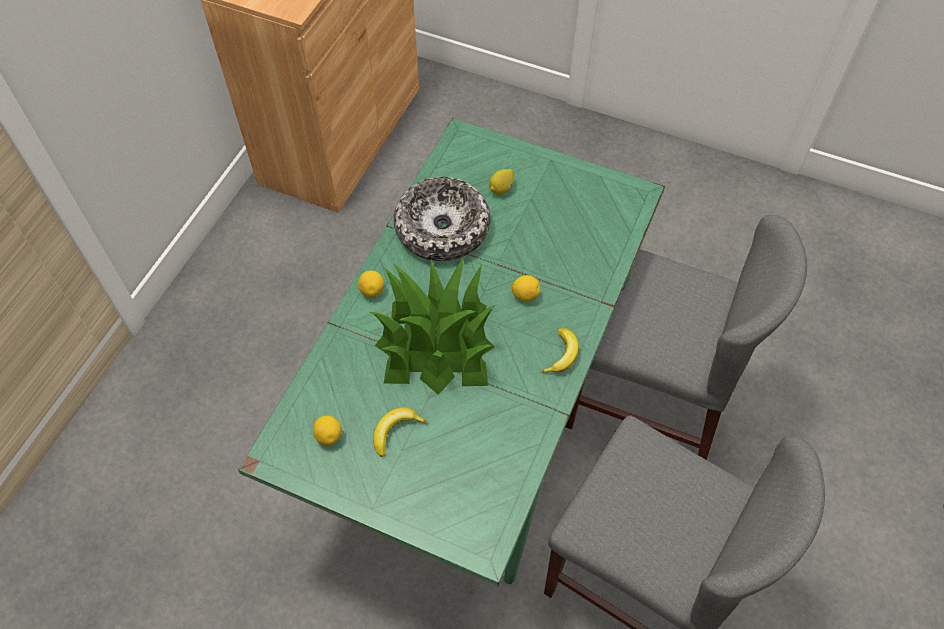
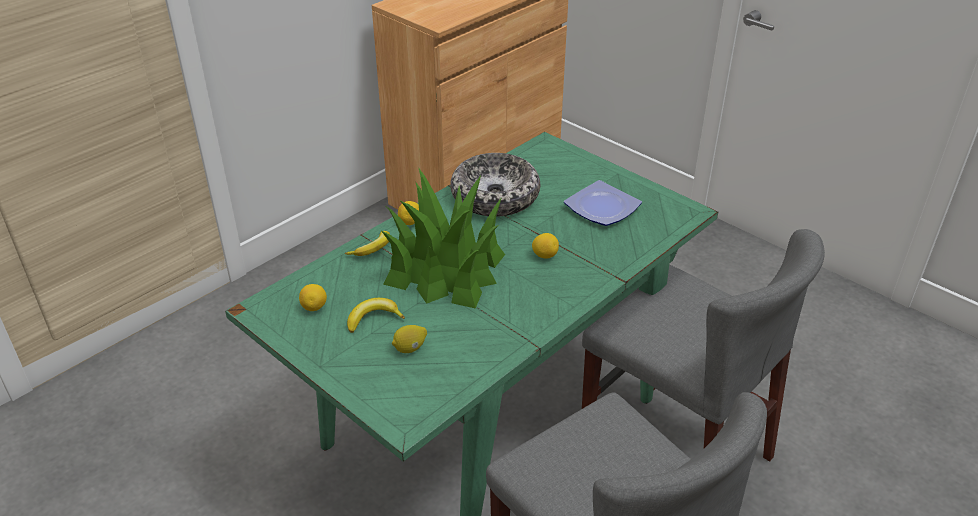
camera: 20 degrees right, 20 degrees down
(501, 189) = (562, 183): lemon -> lemon (410, 348)
(555, 215) = (602, 209): none -> plate
(562, 355) = (556, 304): banana -> banana (372, 249)

